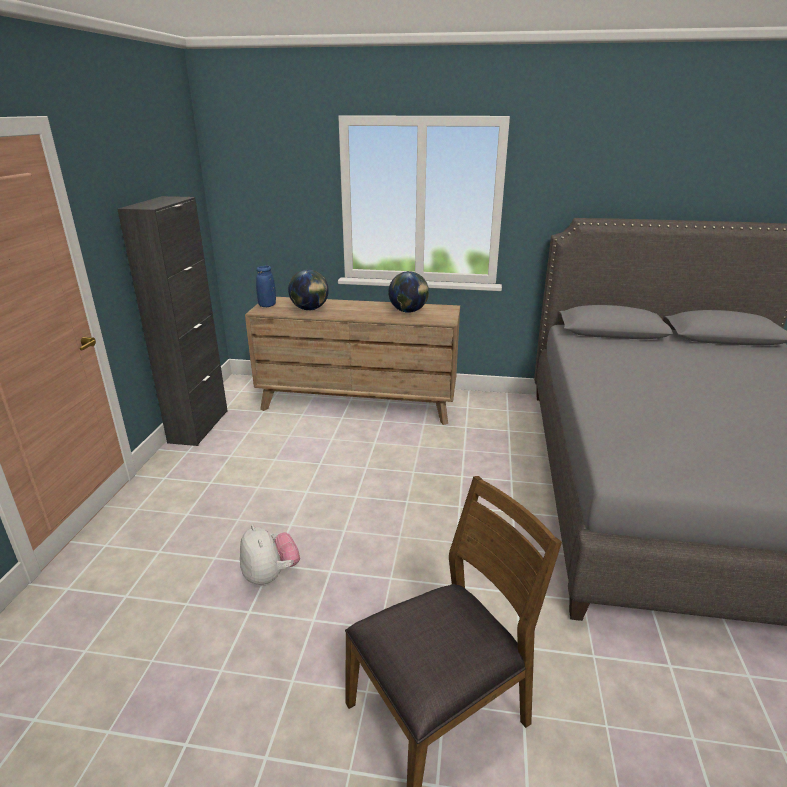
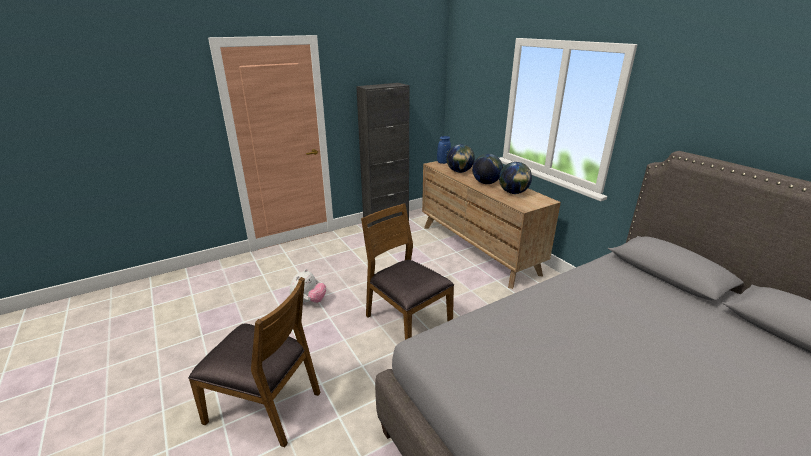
camera: 50 degrees right, 0 degrees up
(363, 311) = (486, 183): none -> globe
(416, 513) = (406, 321): none -> brown chair

